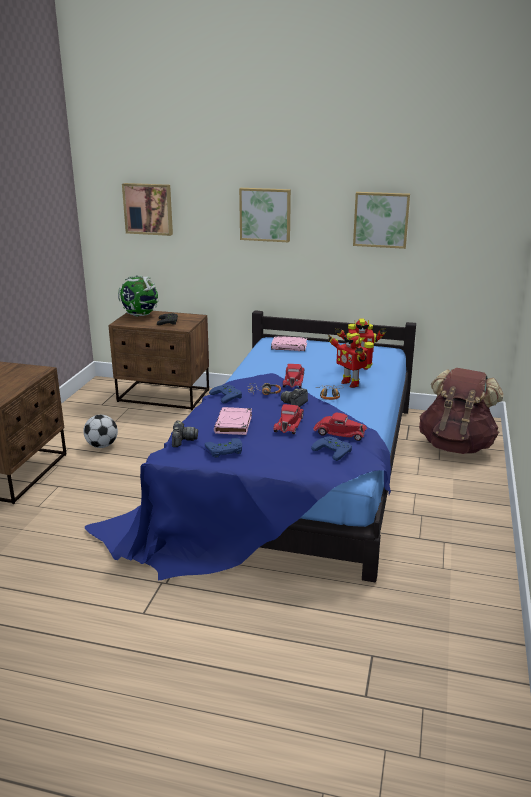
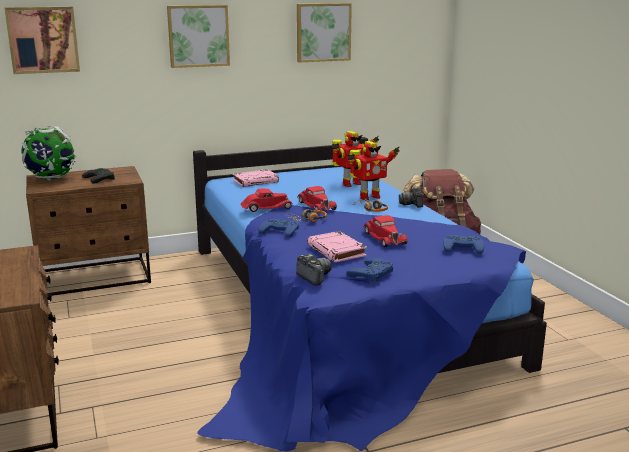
camera: 35 degrees left, 5 degrees down
(102, 446) = (89, 347): football -> none
(294, 403) = (355, 222): camera -> camera (412, 204)
(339, 433) = (440, 233): red toy car -> red toy car (266, 207)
(351, 383) = (368, 197): toy robot -> toy robot turned 45 degrees counterclockwise

